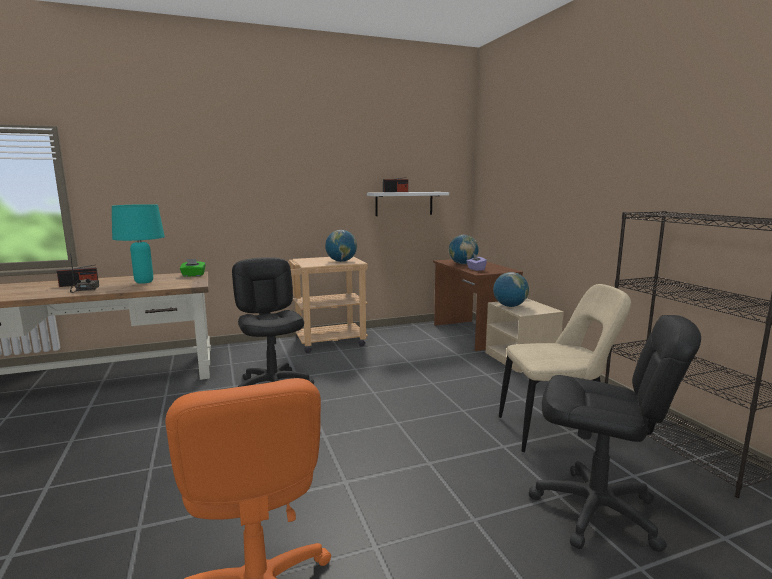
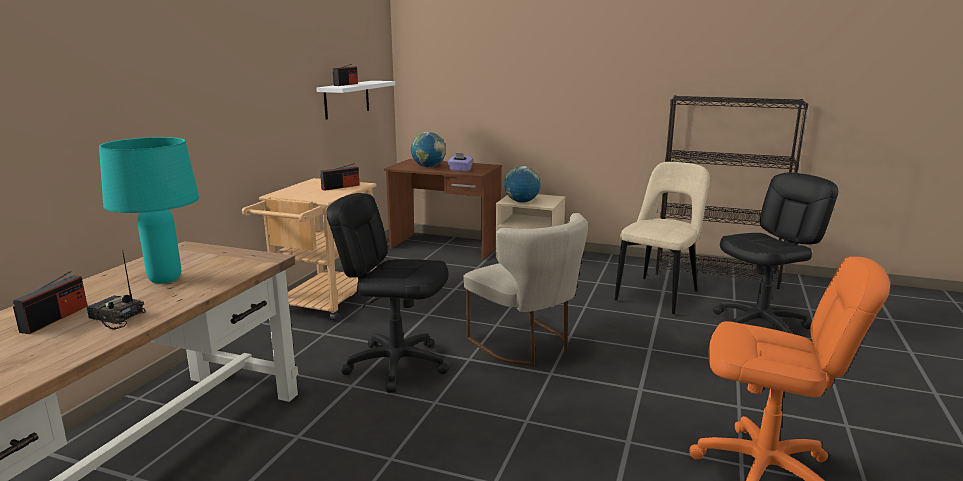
camera: 50 degrees left, 5 degrees up
(193, 275) = (196, 251): green tissue box -> none
(341, 261) = (340, 187): globe -> radio
(357, 412) = (527, 345): none -> beige chair

